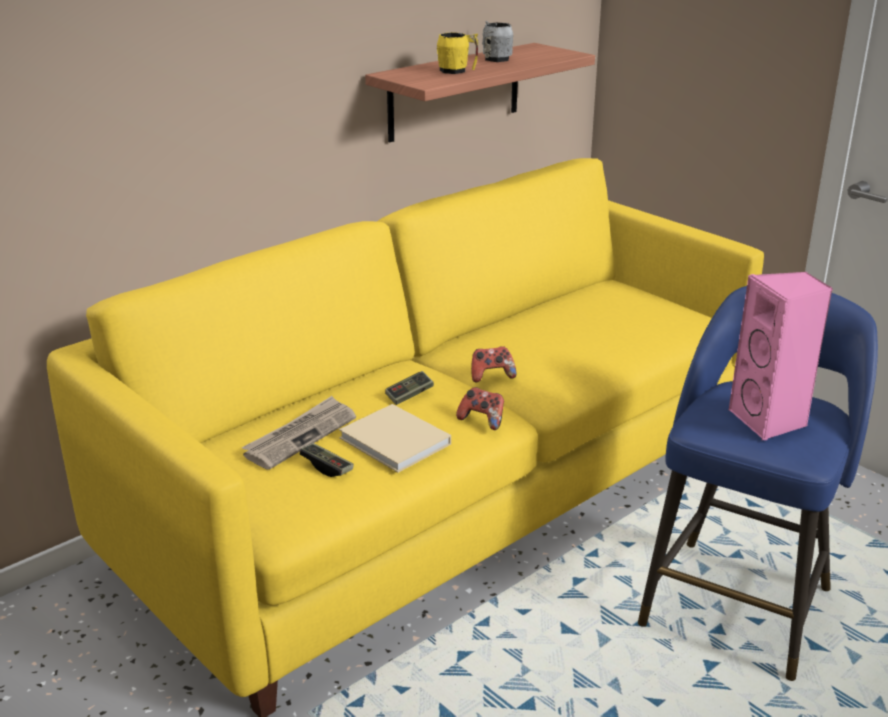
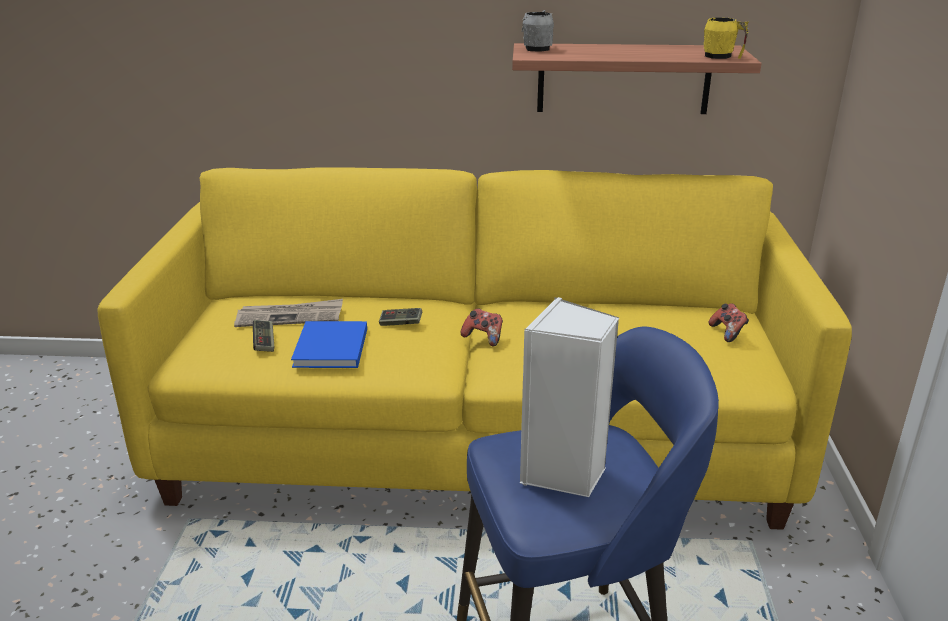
camera: 45 degrees right, 0 degrees up
(397, 442) = (330, 349): beige book -> blue book
(457, 71) = (588, 52): yellow mug -> yellow mug (722, 57)
(482, 420) = (411, 363): game controller -> game controller (727, 333)
(495, 58) = (654, 50): grey mug -> grey mug (538, 48)
(770, 421) = (563, 473): pink speaker -> white speaker

